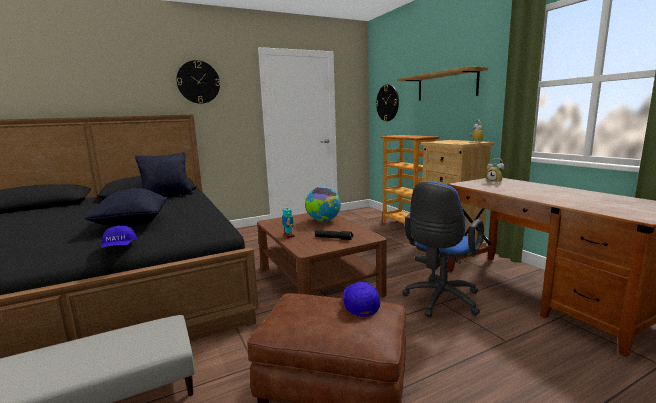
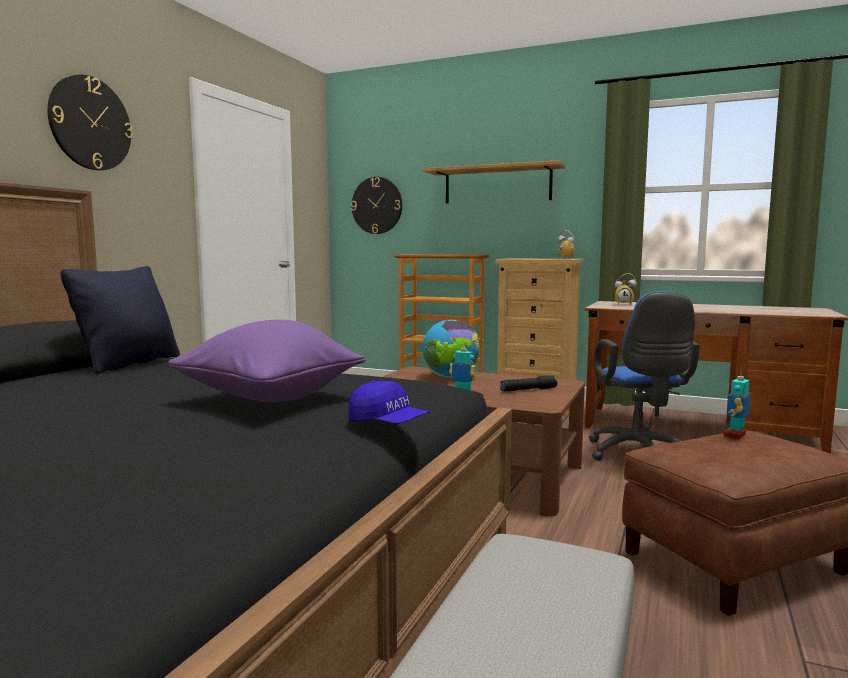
camera: 40 degrees left, 5 degrees down
(133, 224) = (270, 400): black pillow -> purple pillow
(360, 304) = (735, 435): blue cap -> toy robot

